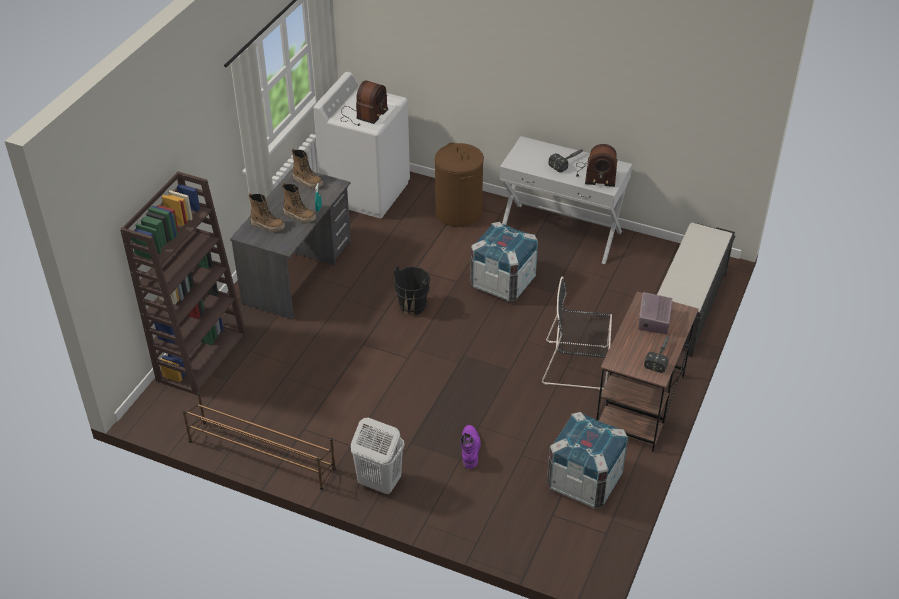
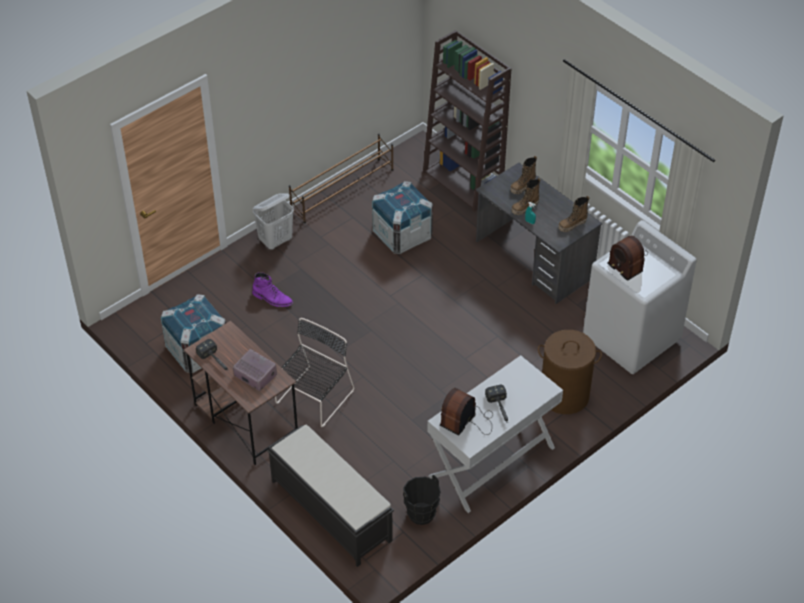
camera: 115 degrees right, 5 degrees up
(413, 306) = (449, 318): black bucket -> black bucket (421, 514)
(503, 282) = (445, 390): crate -> crate (402, 235)

